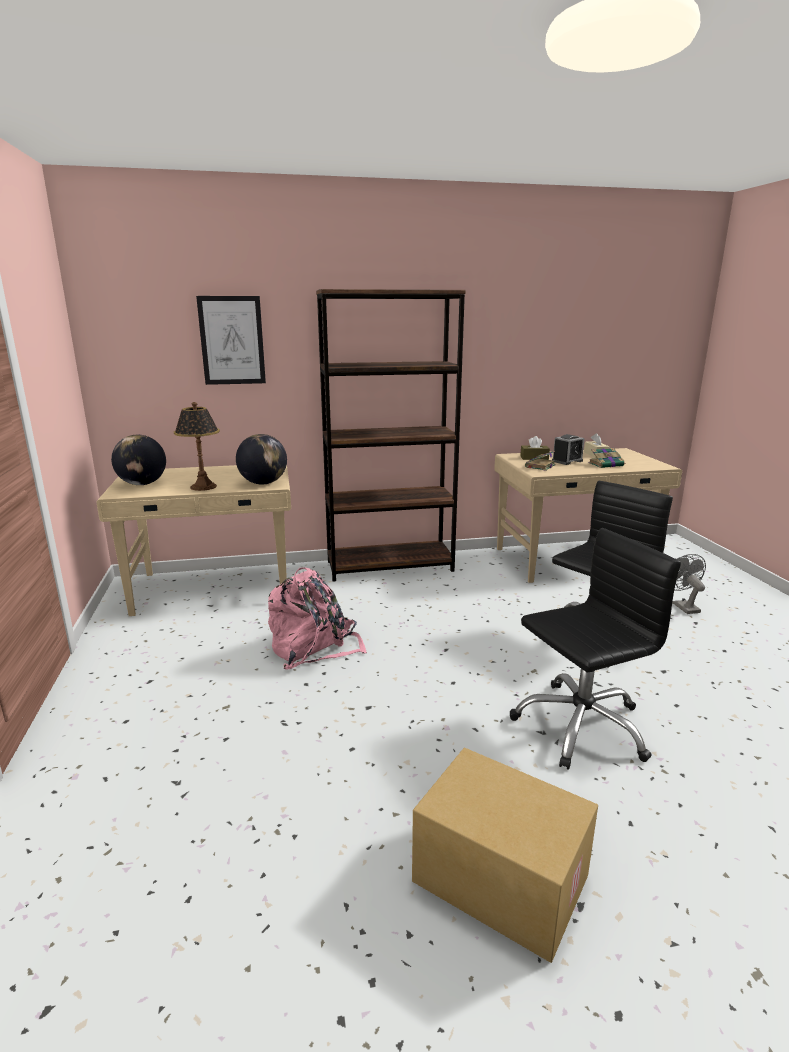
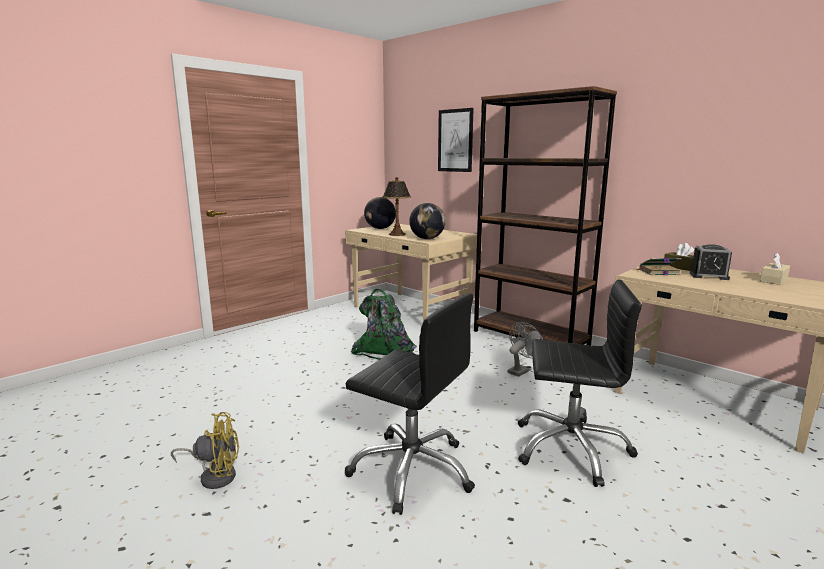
camera: 55 degrees right, 5 degrees down
(314, 648) = (386, 353): pink backpack -> green backpack
(498, 879) = (214, 475): cardboard box -> yellow fan
(606, 464) = (747, 287): book -> none
(682, 606) = (748, 489): grey fan -> grey fan (521, 370)

